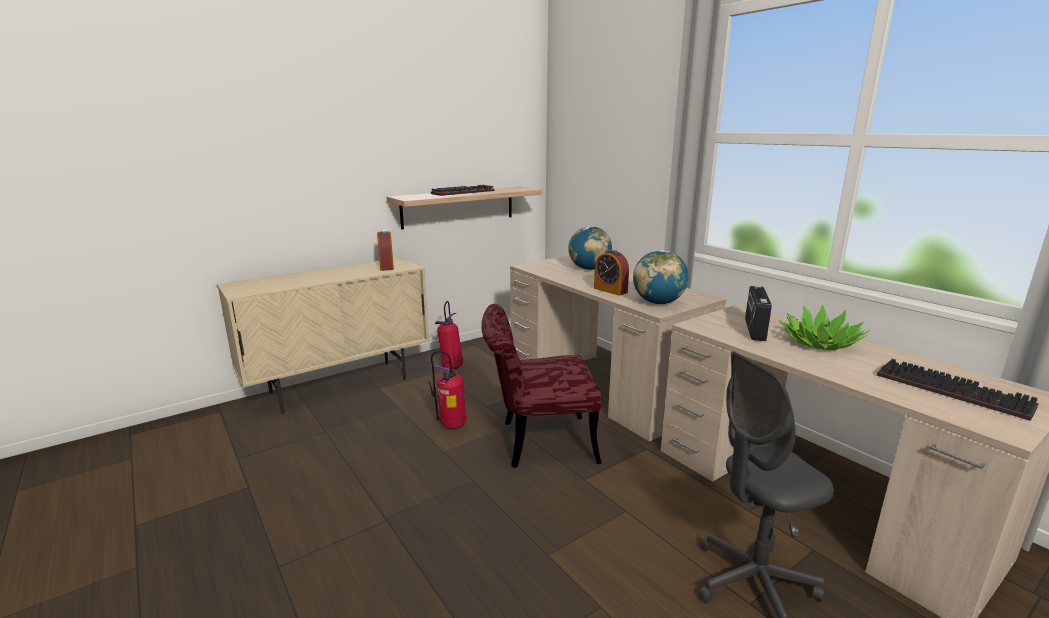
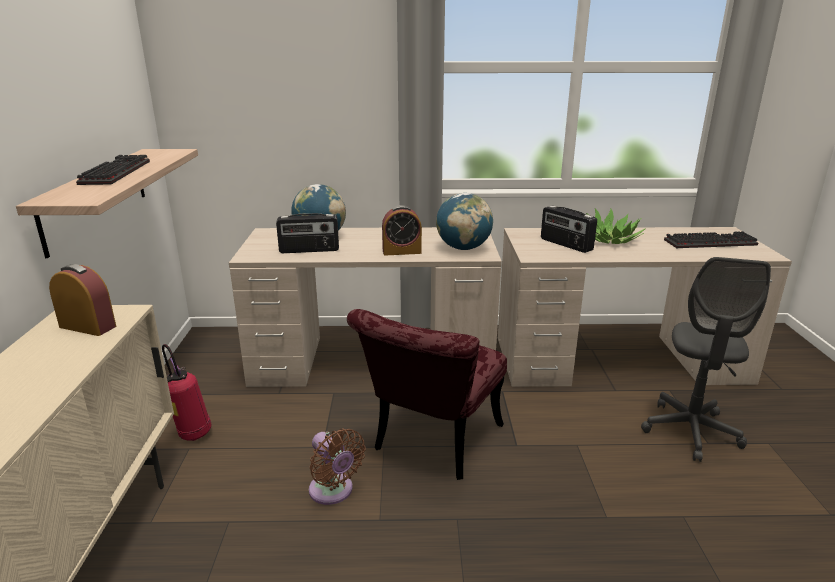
camera: 55 degrees left, 5 degrees up
(451, 426) = (333, 492): fire extinguisher -> brown fan
(562, 273) = (309, 250): none -> radio

